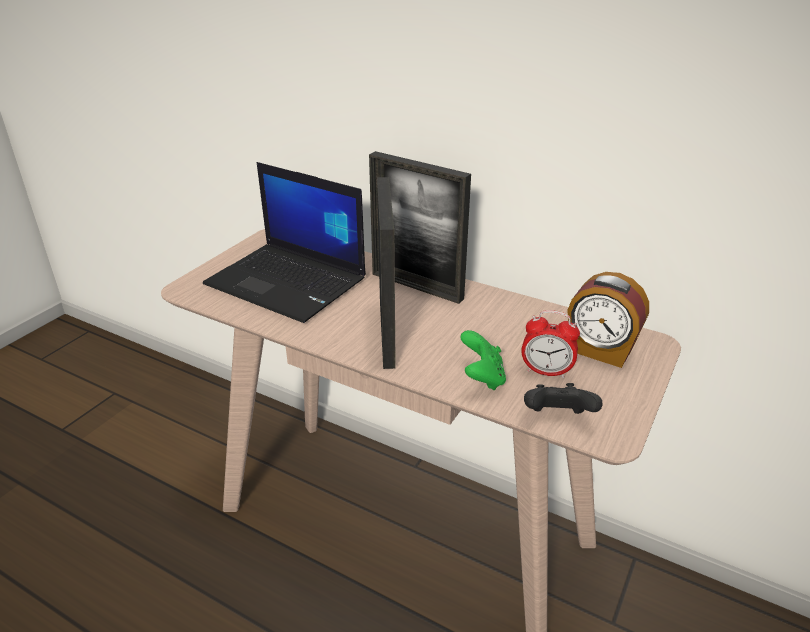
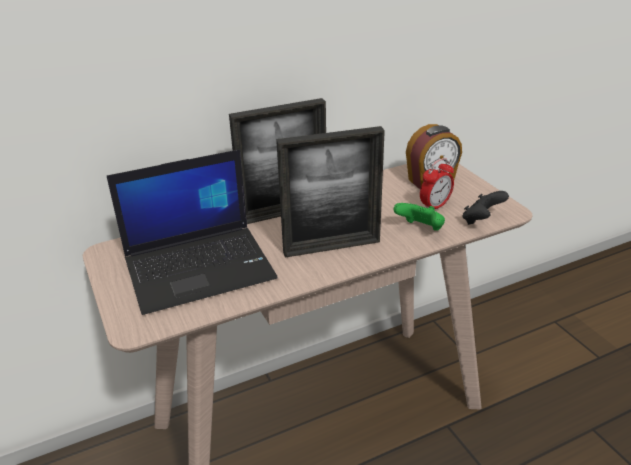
camera: 55 degrees left, 0 degrees up
(387, 333) = (331, 247): picture frame -> picture frame turned 135 degrees clockwise

